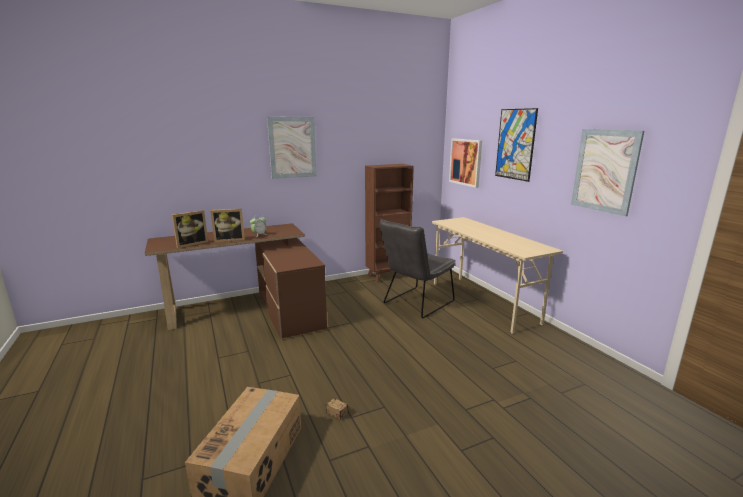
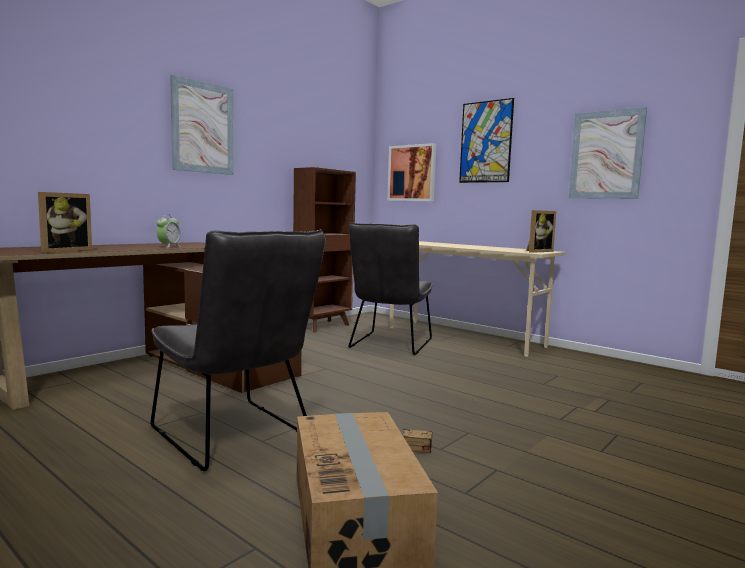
camera: 25 degrees left, 10 degrees down
(230, 240) = (127, 248): picture frame -> picture frame (537, 251)
(248, 376) = (236, 437): none -> grey chair

